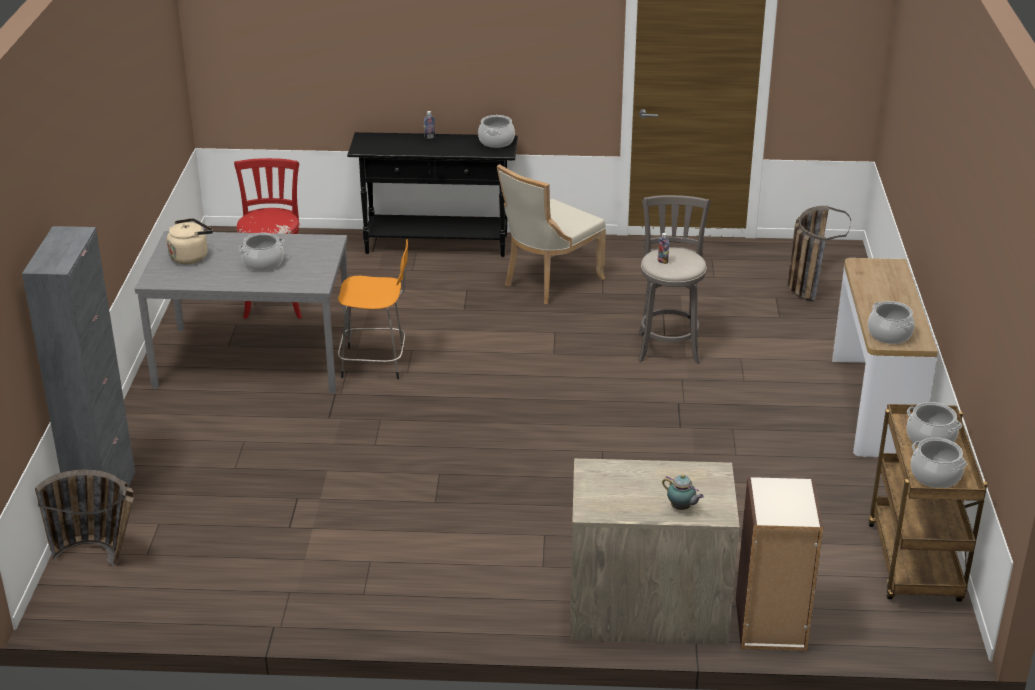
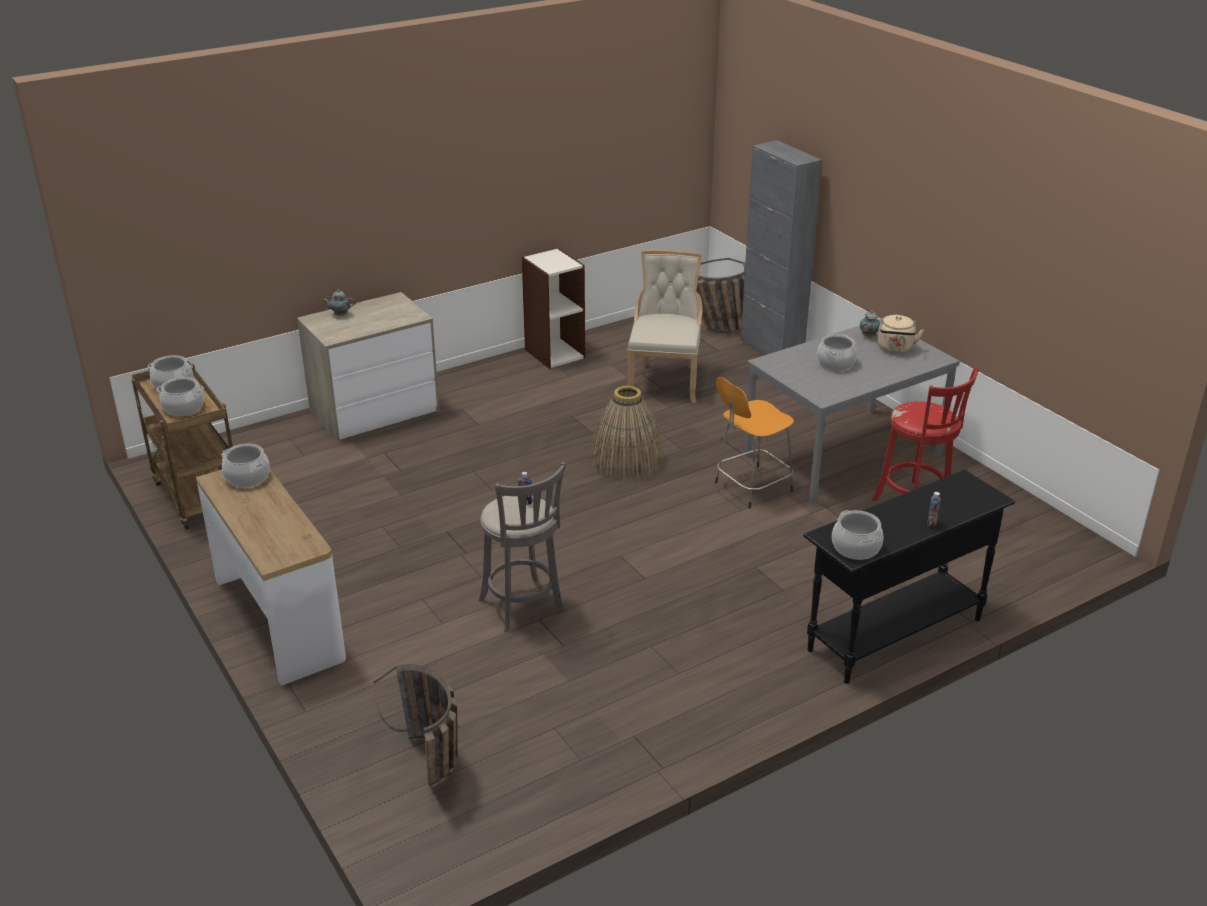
camera: 145 degrees right, 0 degrees up
(184, 276) = (868, 336): none -> teapot
(445, 429) = (626, 460): none -> basket
(548, 282) = (720, 636): beige chair -> beige chair (665, 381)
(770, 625) = (288, 428): bookcase -> bookcase (554, 353)

